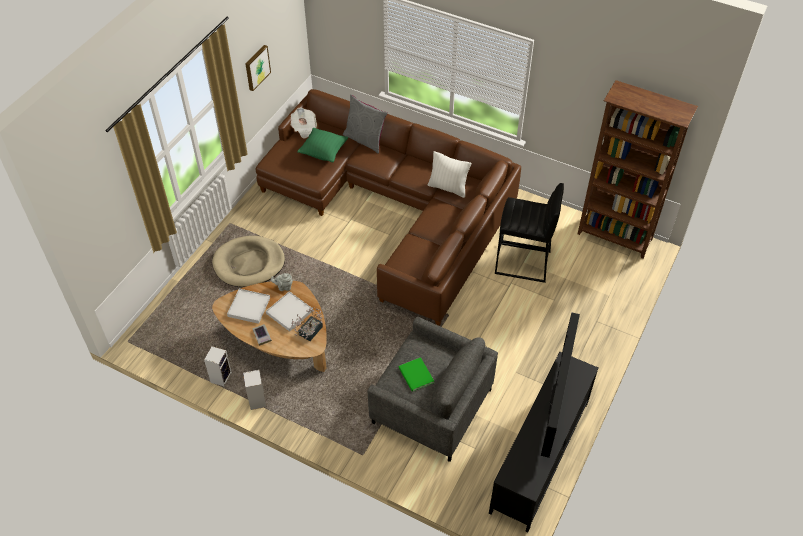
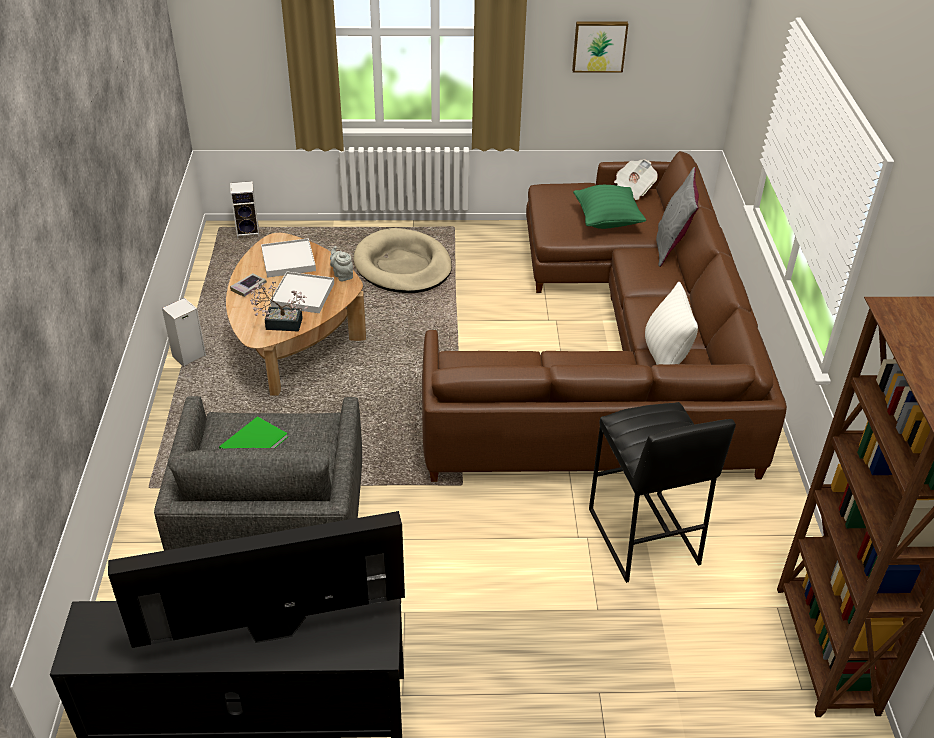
camera: 60 degrees right, 10 degrees down
(221, 377) = (209, 313): speaker -> speaker (249, 232)

